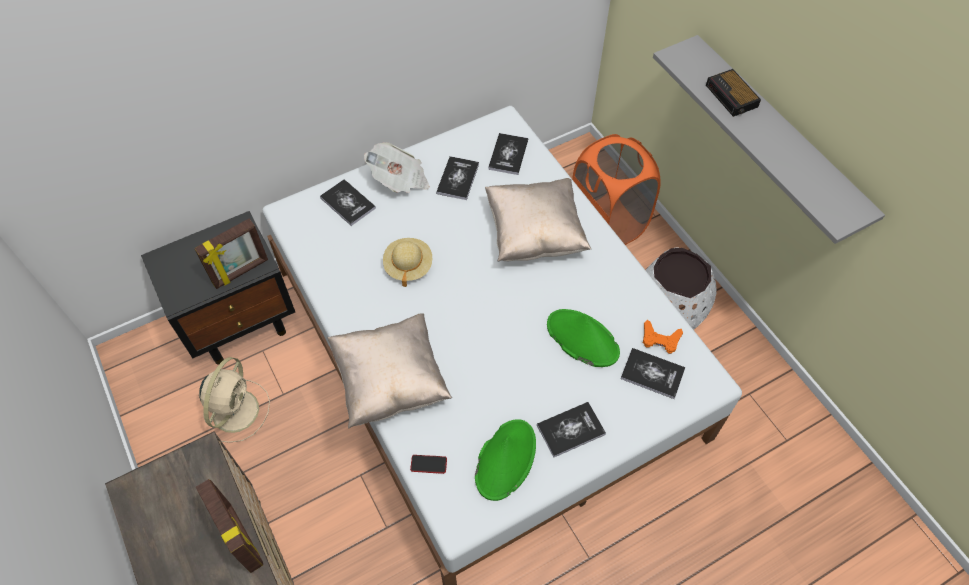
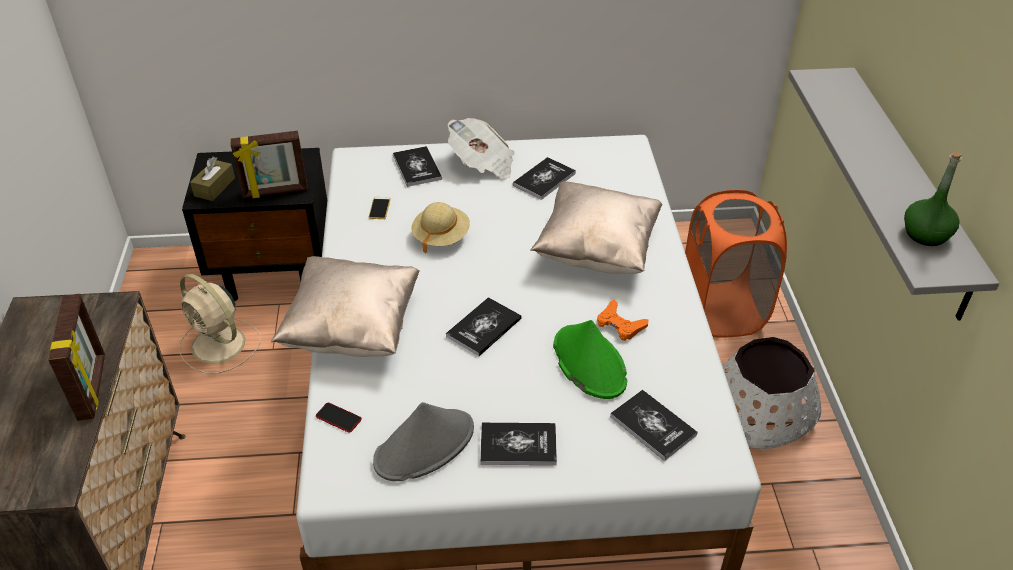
camera: 25 degrees right, 15 degrees down
(182, 286) = (214, 187): none -> brown tissue box
(236, 409) = (220, 345): beige fan -> beige fan turned 90 degrees clockwise
(341, 256) = (379, 208): none -> phone
(505, 459) = (425, 445): green hat -> grey hat
(508, 154) = (613, 174): book -> book (484, 327)
(660, 339) = (684, 395): orange game controller -> orange game controller (620, 324)
(732, 97) = (861, 127): alarm clock -> none
(822, 188) = (925, 234): none -> green bottle

